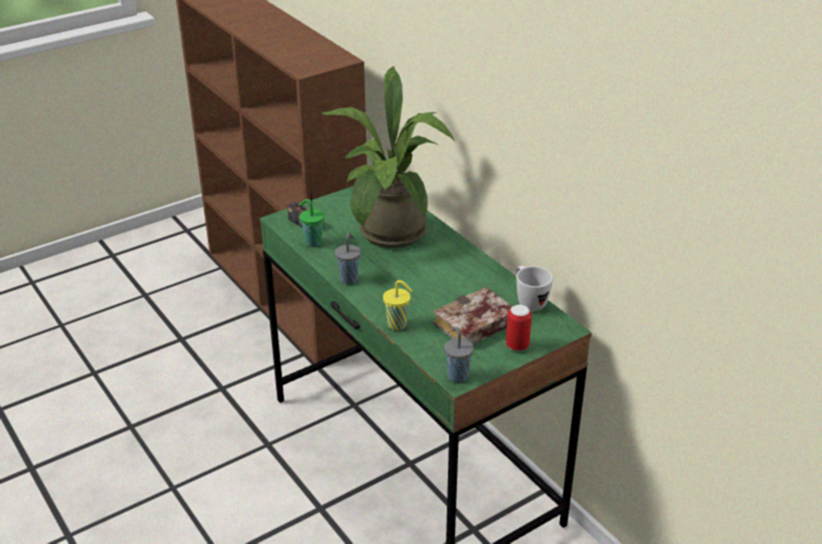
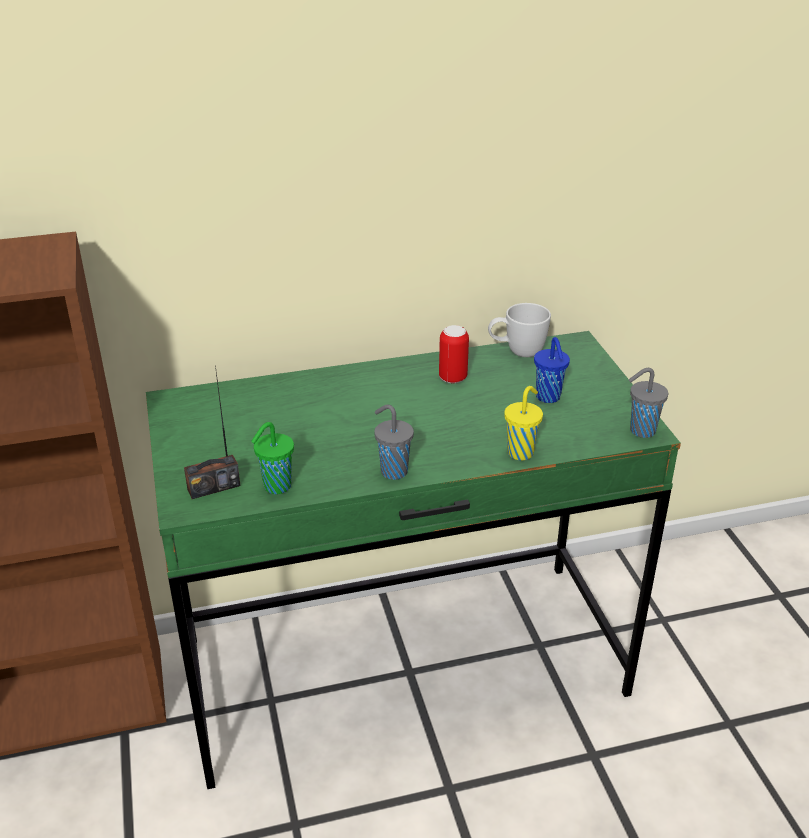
camera: 70 degrees left, 0 degrees up
(389, 237) = (312, 417): potted plant -> none
(474, 326) = (548, 398): book -> blue cup
(517, 346) = (597, 379): can -> can (453, 378)

